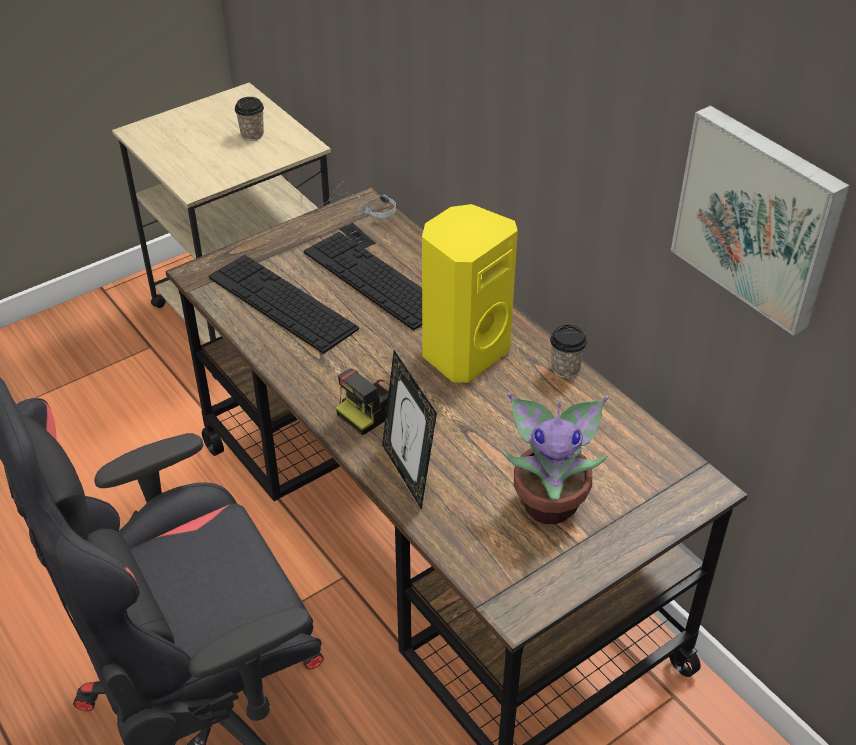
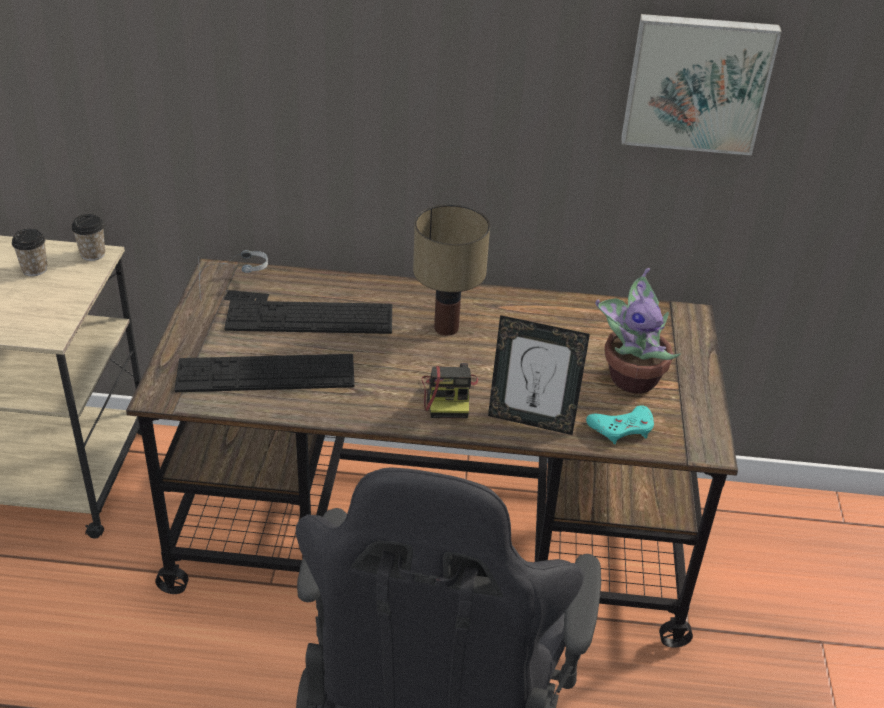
camera: 50 degrees left, 5 degrees down
(463, 352) = (445, 327): yellow speaker -> table lamp
(470, 536) = (622, 428): none -> turquoise game controller
(565, 369) = (520, 298): cup -> cup (93, 254)

